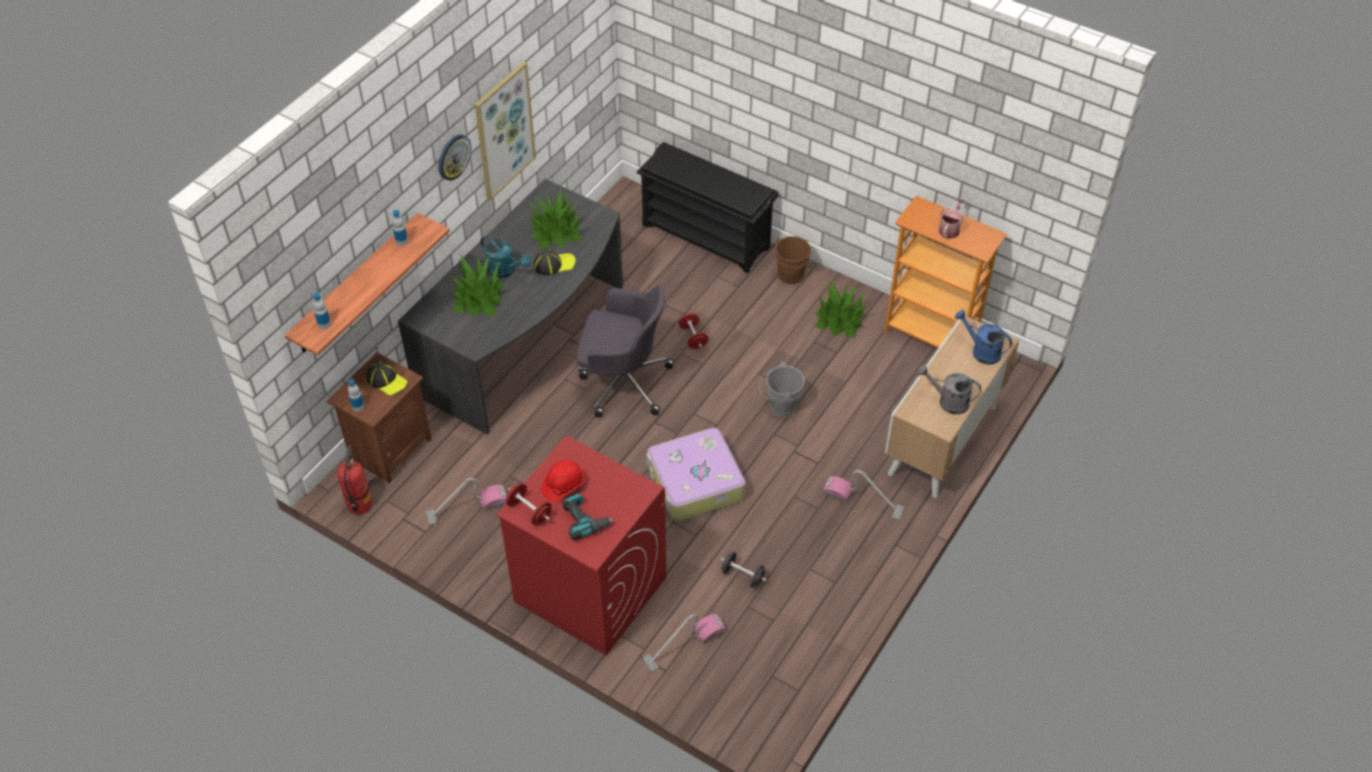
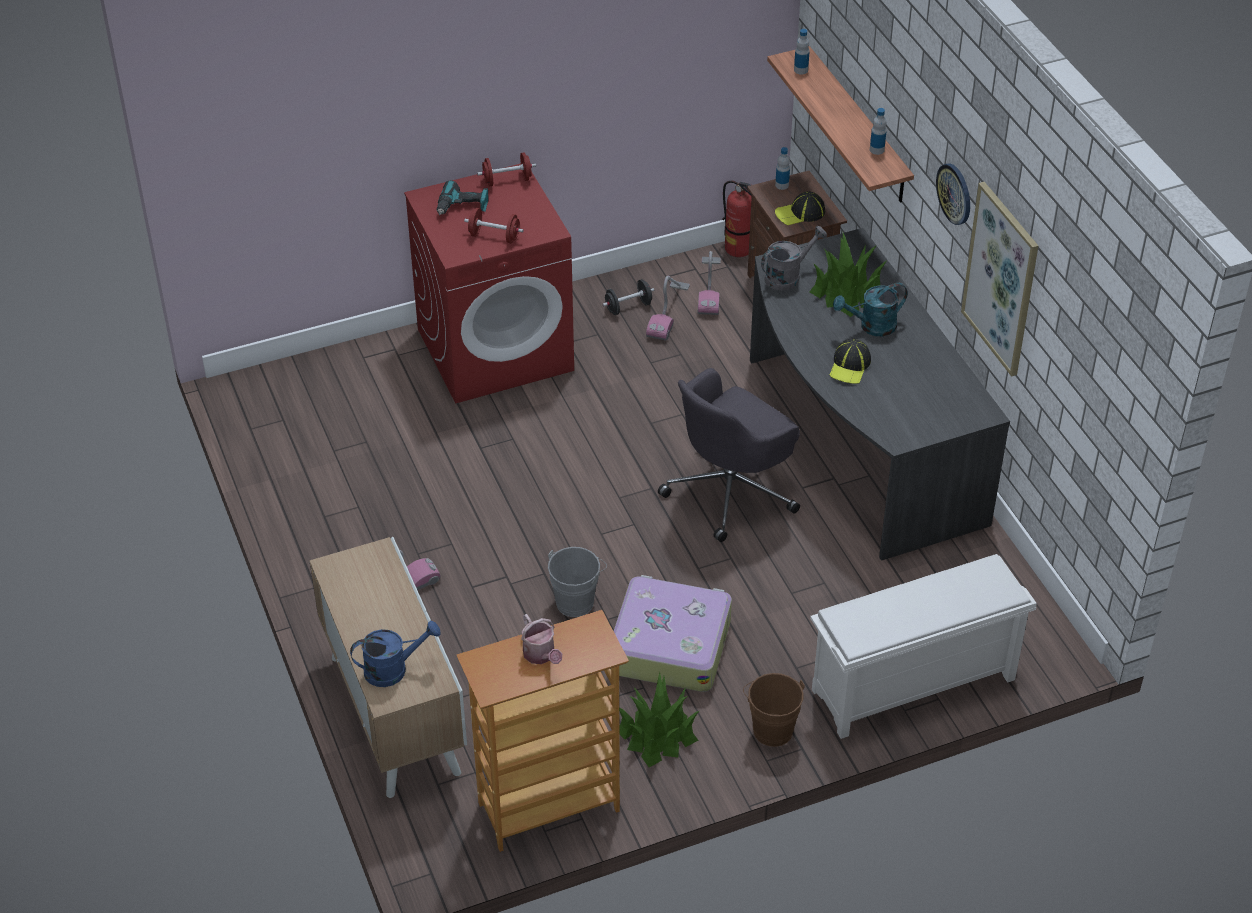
camera: 125 degrees right, 5 degrees down
(556, 231) = (904, 390): potted plant -> none
(563, 486) = (513, 210): red hard hat -> none
(684, 645) = (374, 381): vacuum cleaner -> vacuum cleaner (709, 287)
(693, 338) = (745, 581): red dumbbell -> red dumbbell (494, 236)
(694, 483) = (542, 477): suitcase -> suitcase (669, 645)
(707, 236) = (912, 686): black shoe rack -> white shoe rack
(743, 576) = (401, 455): black dumbbell -> black dumbbell (628, 307)
(948, 401) = (359, 592): grey watering can -> grey watering can (788, 276)

